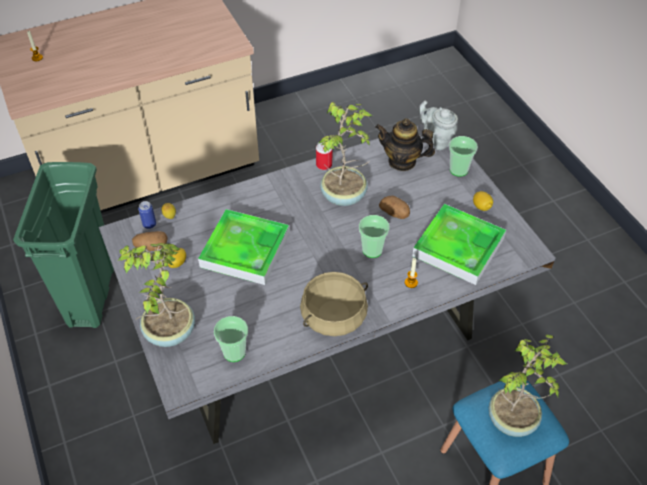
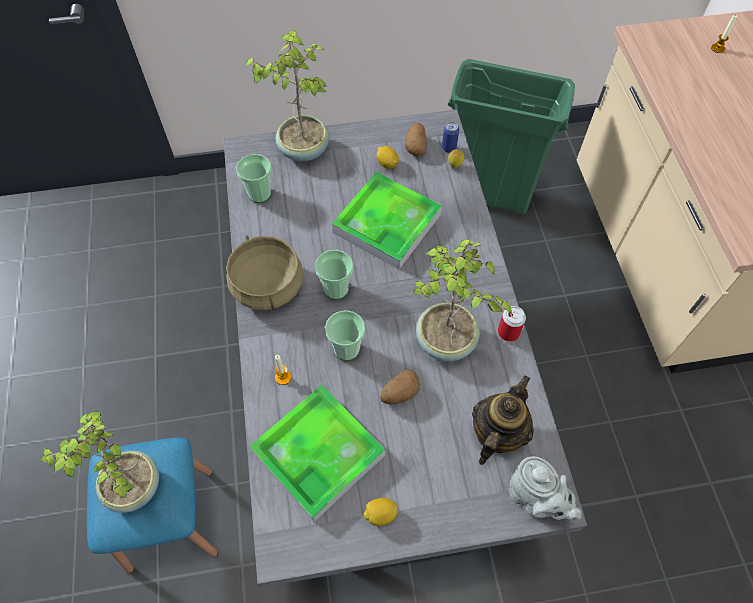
camera: 105 degrees right, 10 degrees up
(436, 140) = (535, 499): grey teapot -> grey teapot turned 75 degrees clockwise
(458, 170) = (462, 510): cup -> cup (336, 289)

